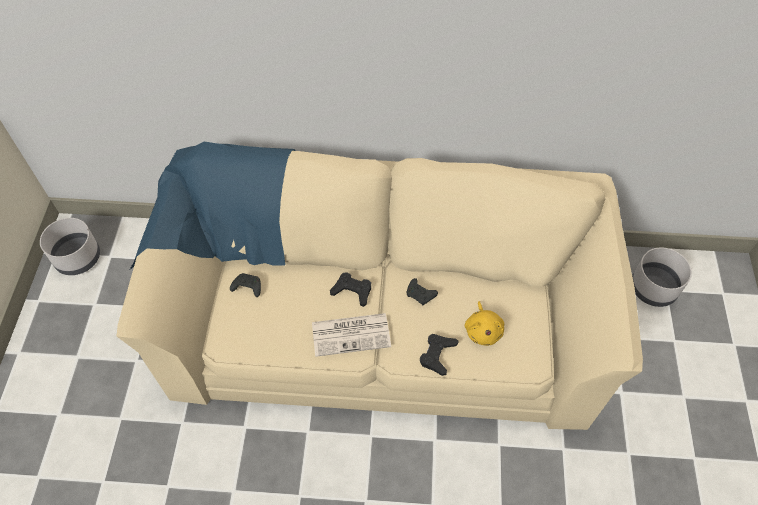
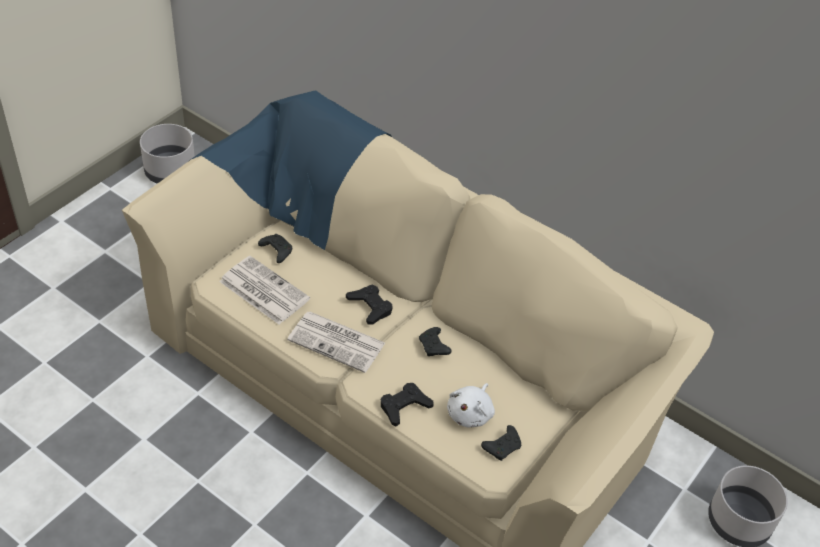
camera: 30 degrees right, 10 degrees down
(263, 326) = (263, 290): none -> newspaper
(483, 330) = (470, 413): yellow plush toy -> white plush toy
(524, 342) = (503, 447): none -> black game controller

